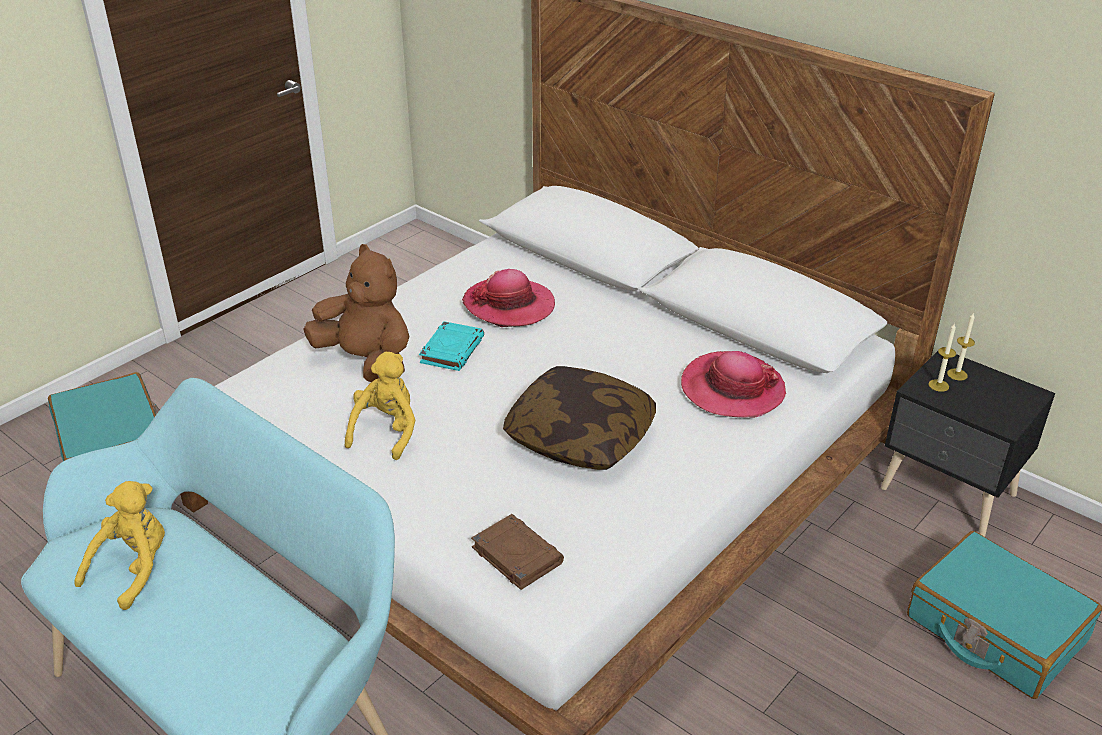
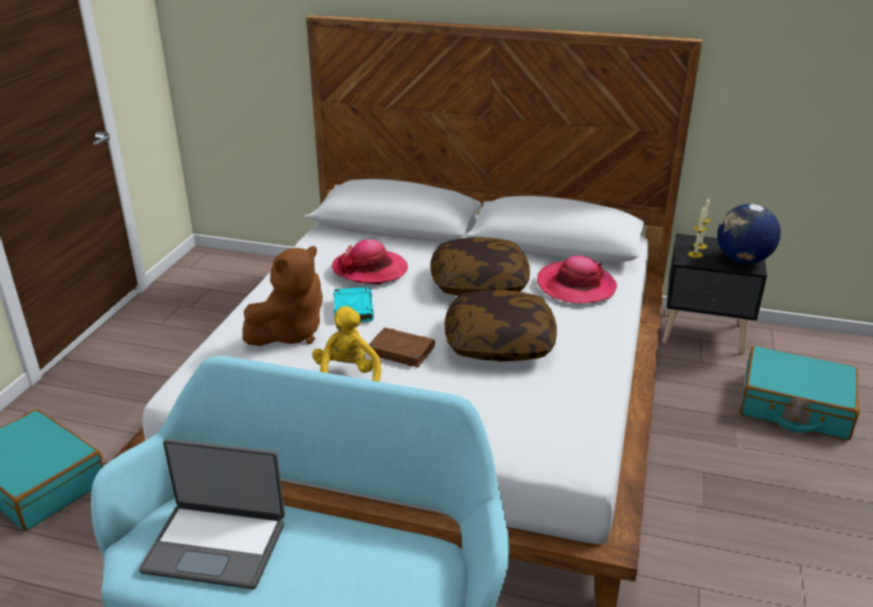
camera: 25 degrees left, 5 degrees down
(134, 569) = (216, 545): yellow plush toy -> laptop
(367, 362) = (290, 333): brown plush toy -> brown plush toy turned 120 degrees clockwise
(516, 555) = (525, 434): brown book -> brown book (400, 351)
(620, 355) = (479, 283): none -> pillow
(1000, 410) = (742, 260): none -> globe

